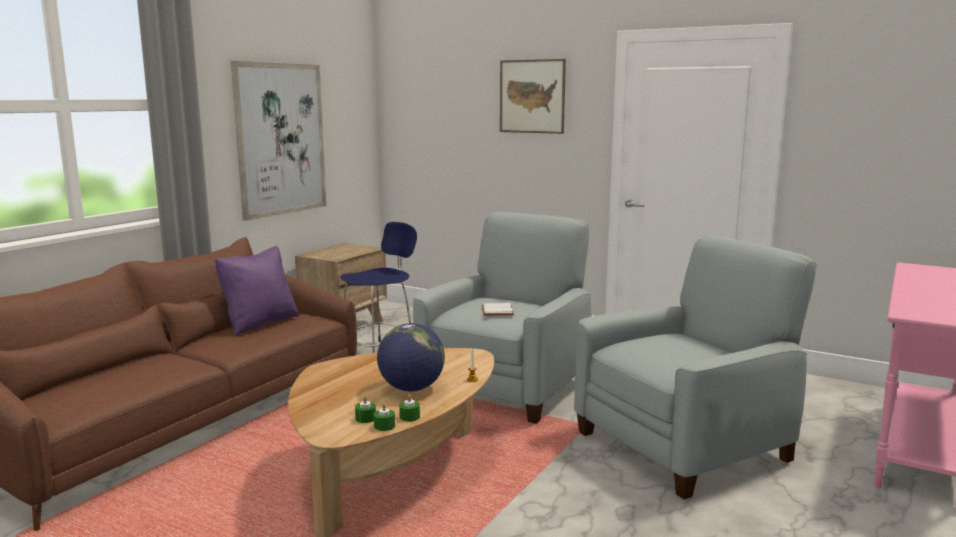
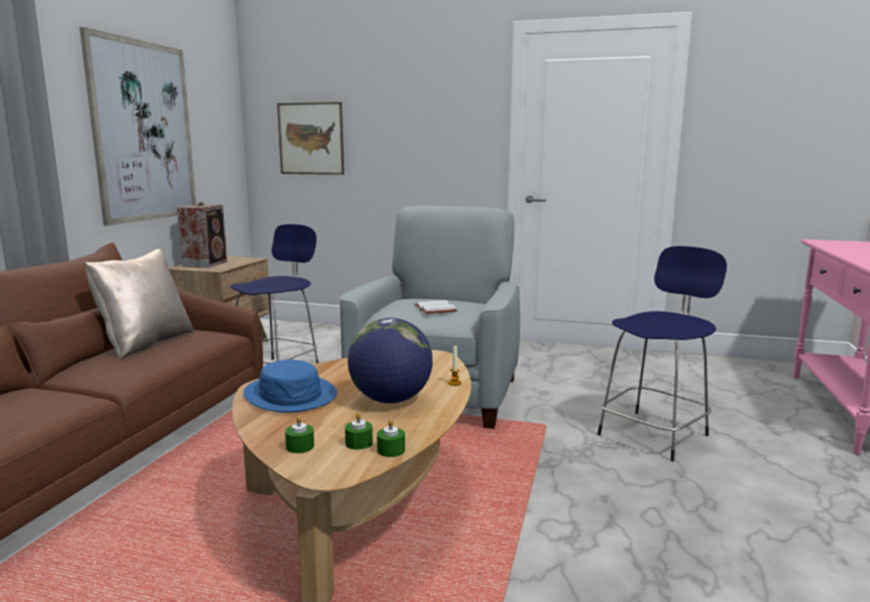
camera: 15 degrees left, 0 degrees up
(259, 323) = (145, 343): purple pillow -> beige pillow
(330, 252) = (206, 264): none -> speaker
(340, 377) = (290, 395): none -> blue hat
(409, 417) = (414, 434): green candle -> green candle (300, 446)
(532, 96) = (422, 92): picture -> picture (311, 138)
(685, 445) = (655, 433): grey armchair -> blue stool

